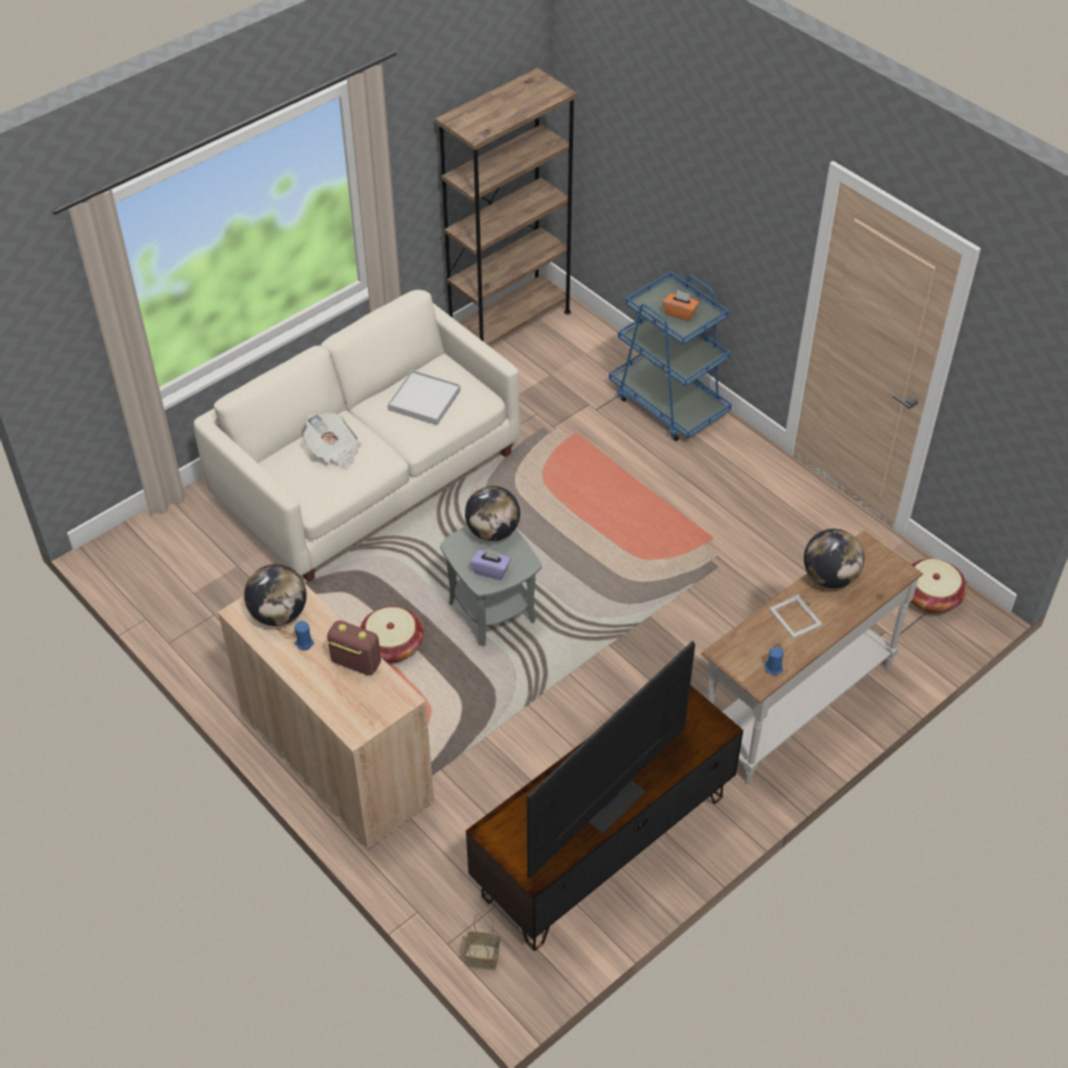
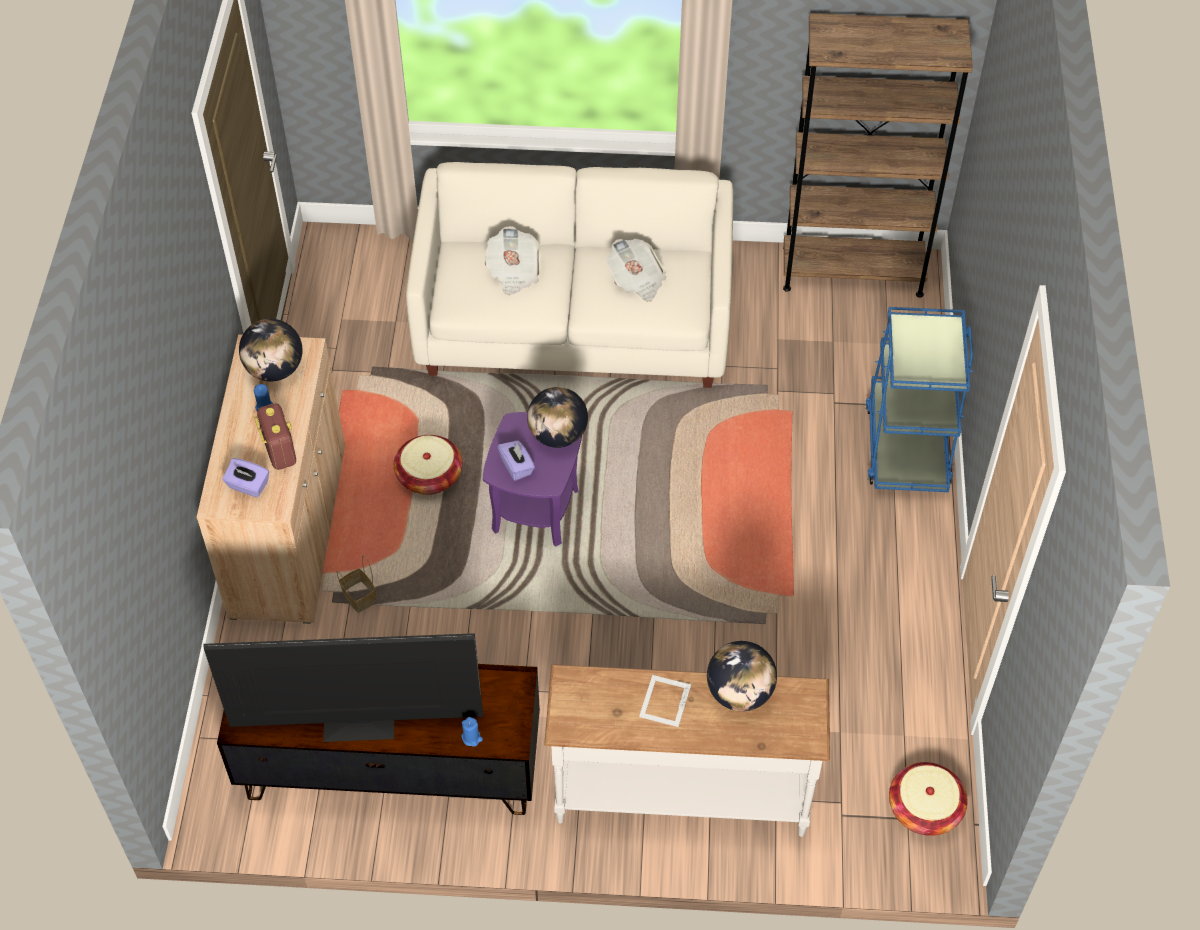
camera: 45 degrees right, 5 degrees up
(363, 702) = (248, 486): none -> purple tissue box
(424, 400) = (636, 281): white tray -> newspaper
(481, 957) = (208, 768): basket -> basket (358, 597)
(492, 611) = (536, 510): grey side table -> purple side table
(680, 313) = (926, 356): orange tissue box -> none
(773, 668) = (590, 727): blue candle -> blue candle (471, 738)

